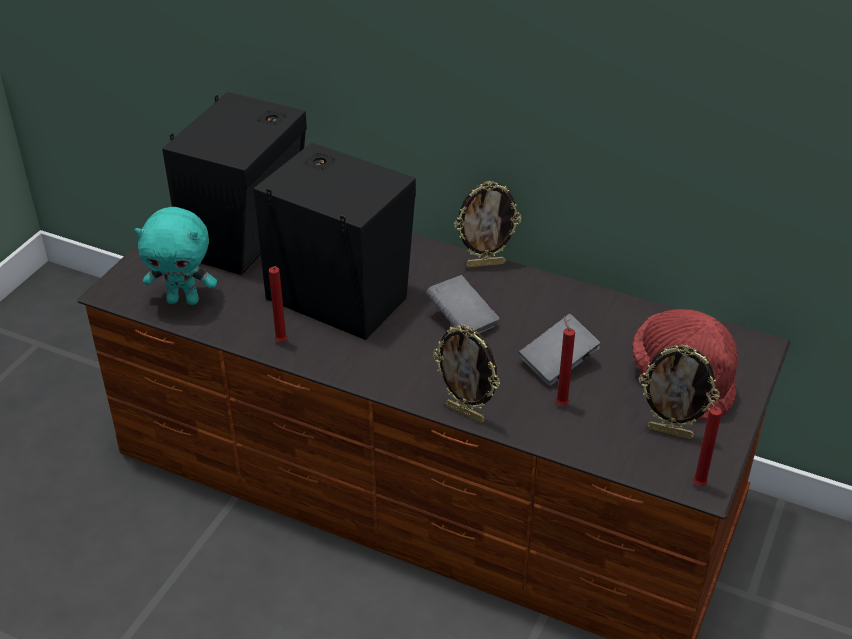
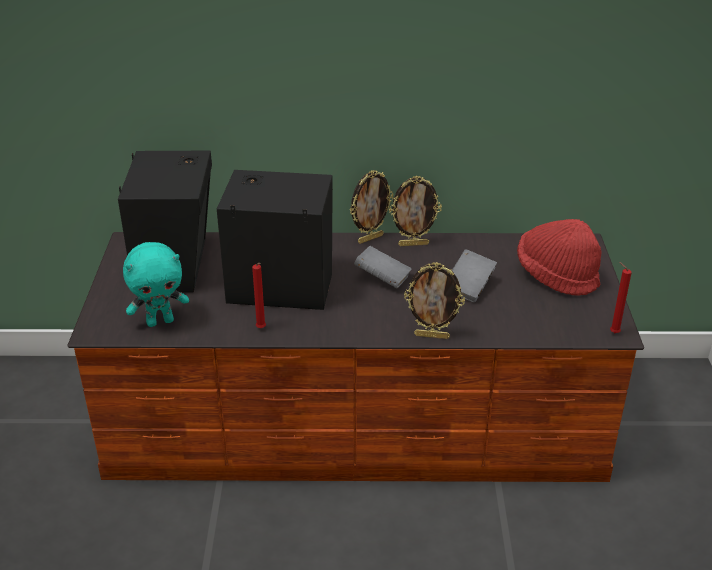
camera: 25 degrees left, 5 degrees down
(560, 403) = (490, 311): red candle -> none
(670, 432) = (572, 307): picture frame -> picture frame (413, 244)

